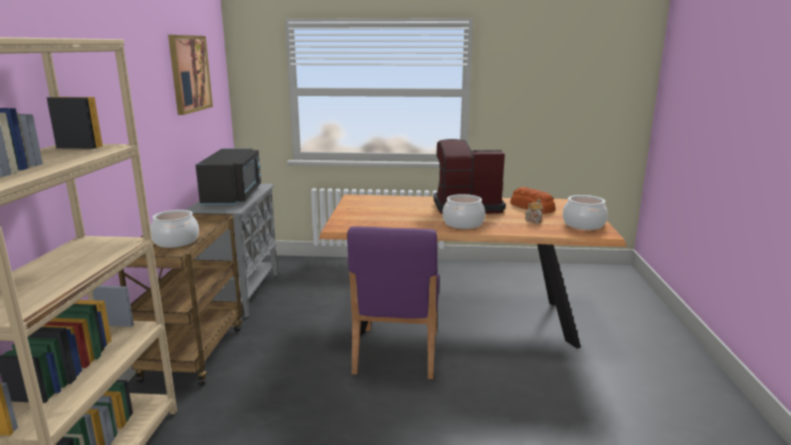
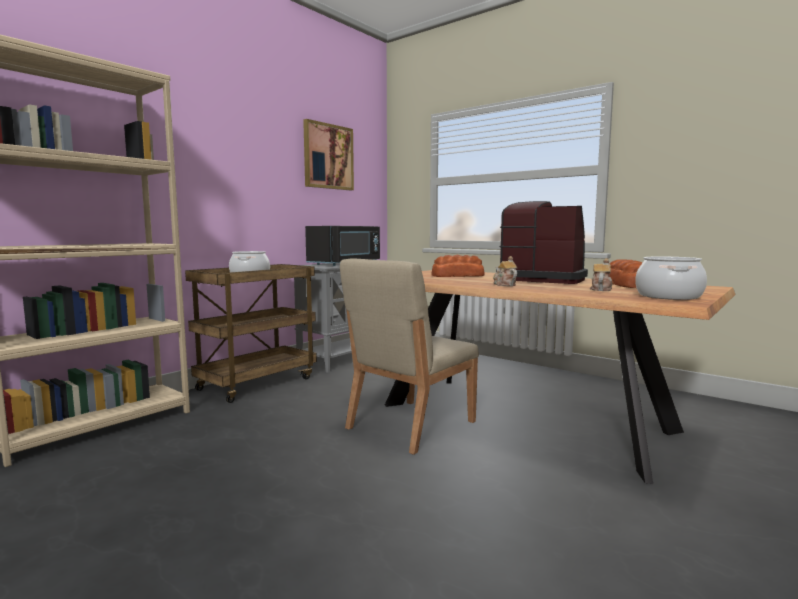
camera: 35 degrees right, 10 degrees down
(393, 210) = (457, 276): none -> bread
(396, 353) = (409, 425): purple chair -> beige chair
(463, 224) = (504, 285): cooking pot -> teapot

